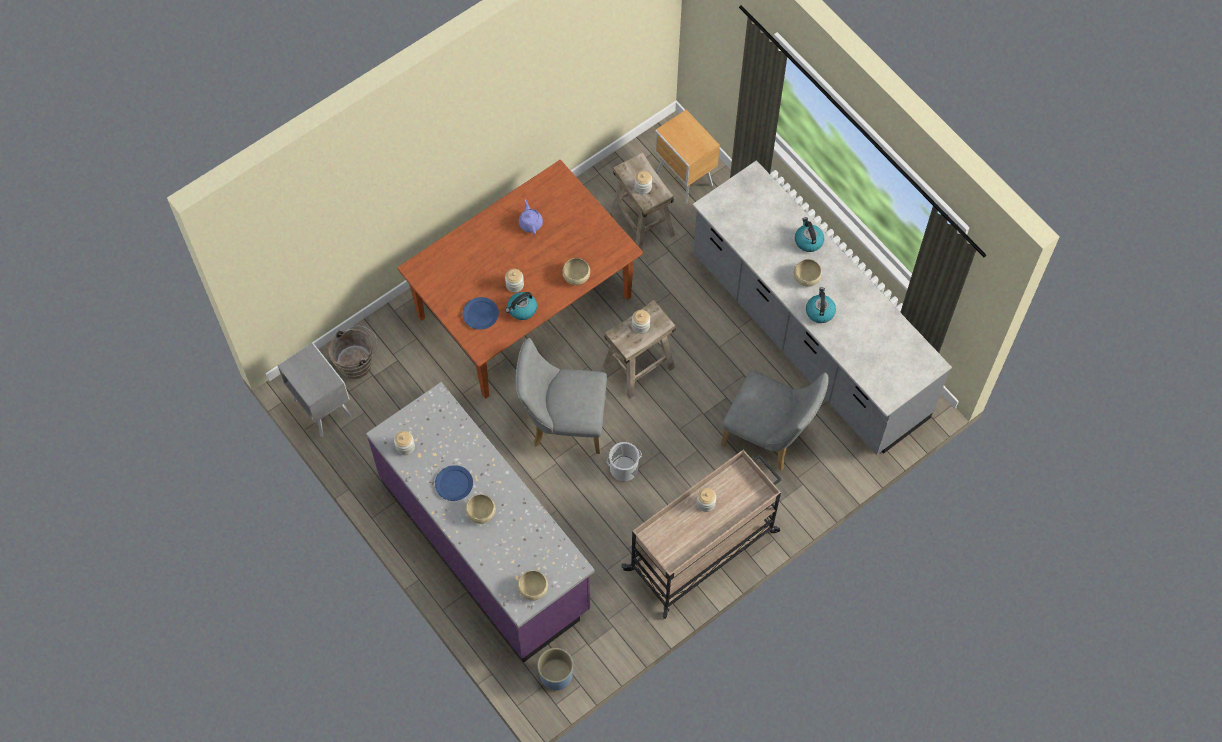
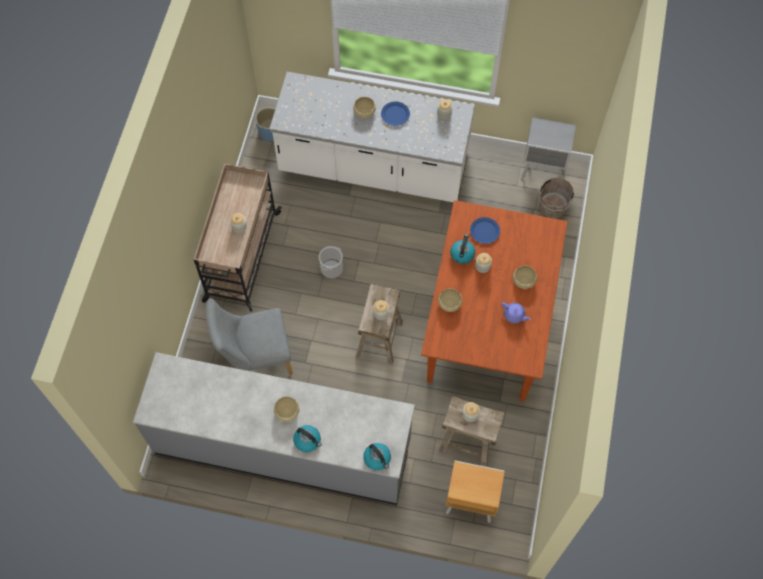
camera: 140 degrees right, 0 degrees up
(486, 544) = (373, 168): purple counter -> white counter
(533, 588) = (296, 94): beige bowl -> beige bowl (524, 280)
(563, 422) = (394, 268): grey chair -> none
(819, 311) = (257, 392): kettle -> kettle (377, 458)

